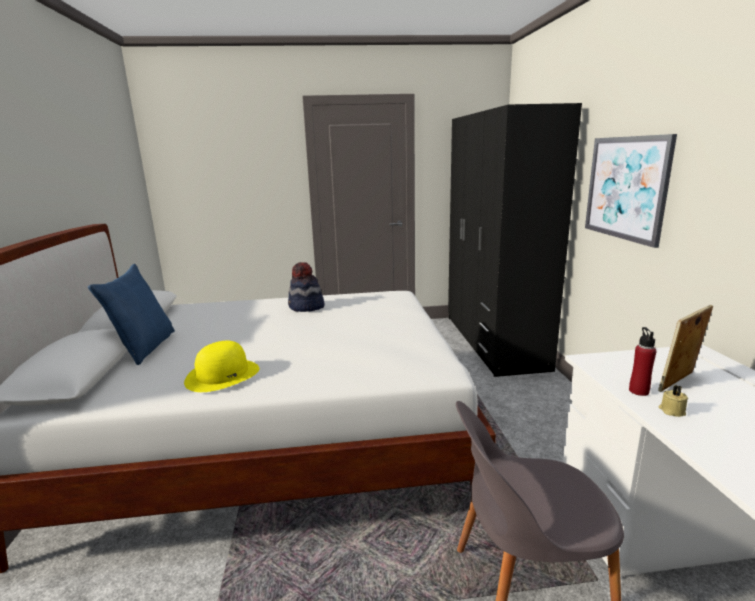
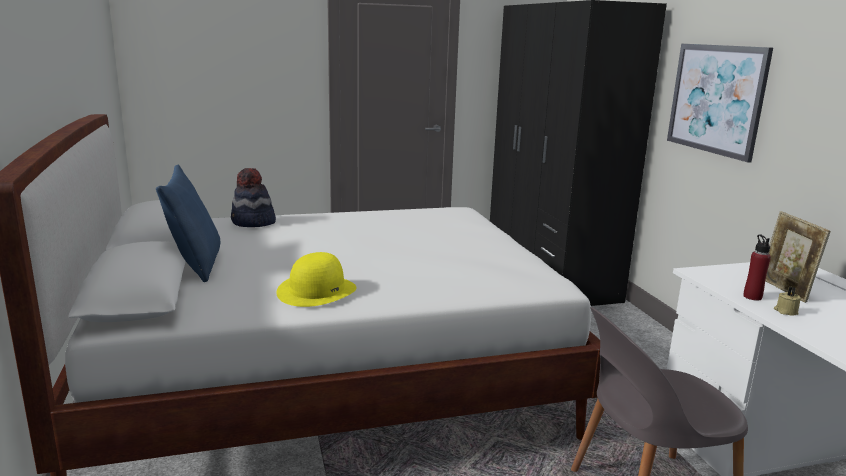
camera: 10 degrees left, 0 degrees up
(306, 307) = (361, 223): hat -> hat (253, 223)
(678, 383) = (785, 290): picture frame -> picture frame turned 60 degrees counterclockwise

